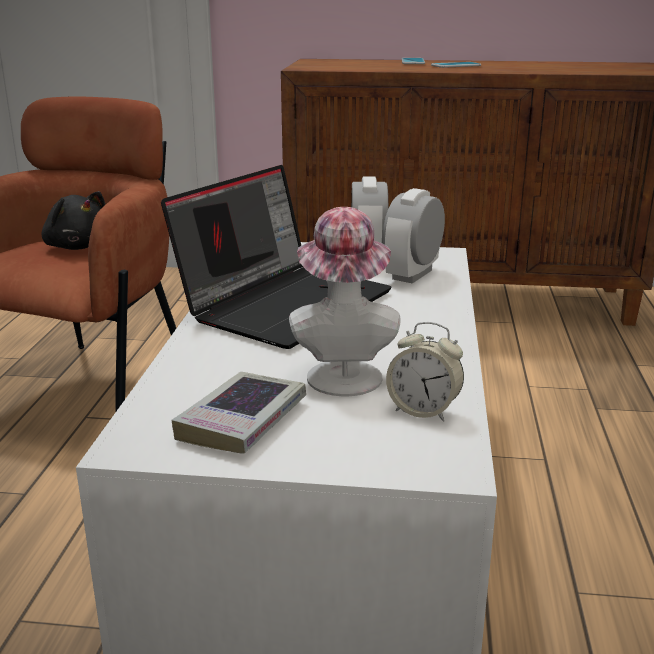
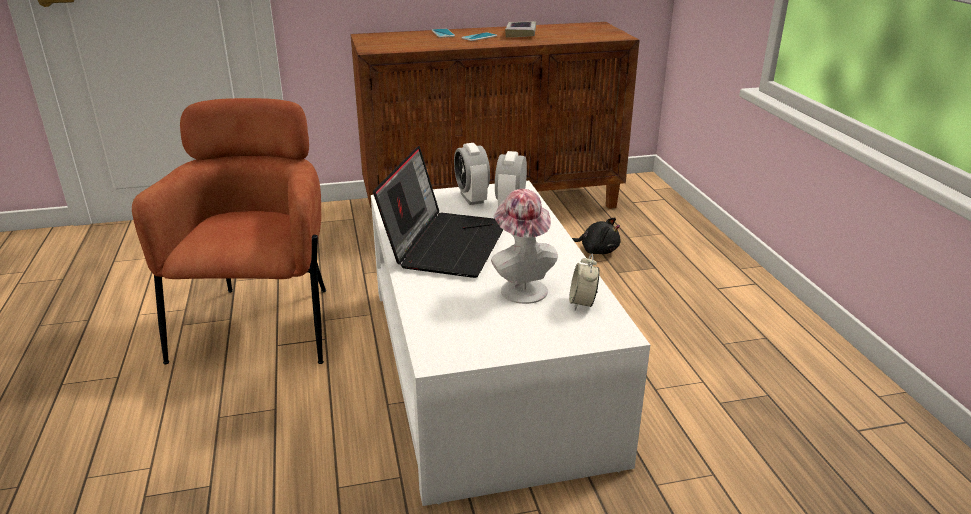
camera: 20 degrees left, 5 degrees up
(77, 246) = (252, 219): black plush toy -> black plush toy (597, 250)
(242, 420) = (487, 330): book -> book (521, 33)
(423, 410) = (582, 303): alarm clock -> alarm clock turned 90 degrees clockwise

